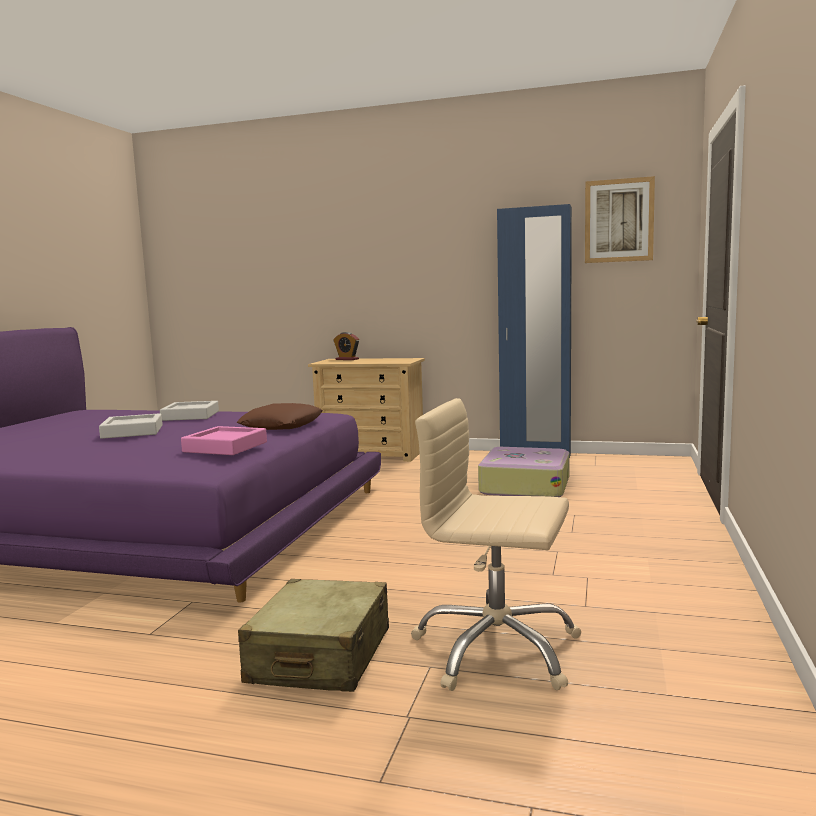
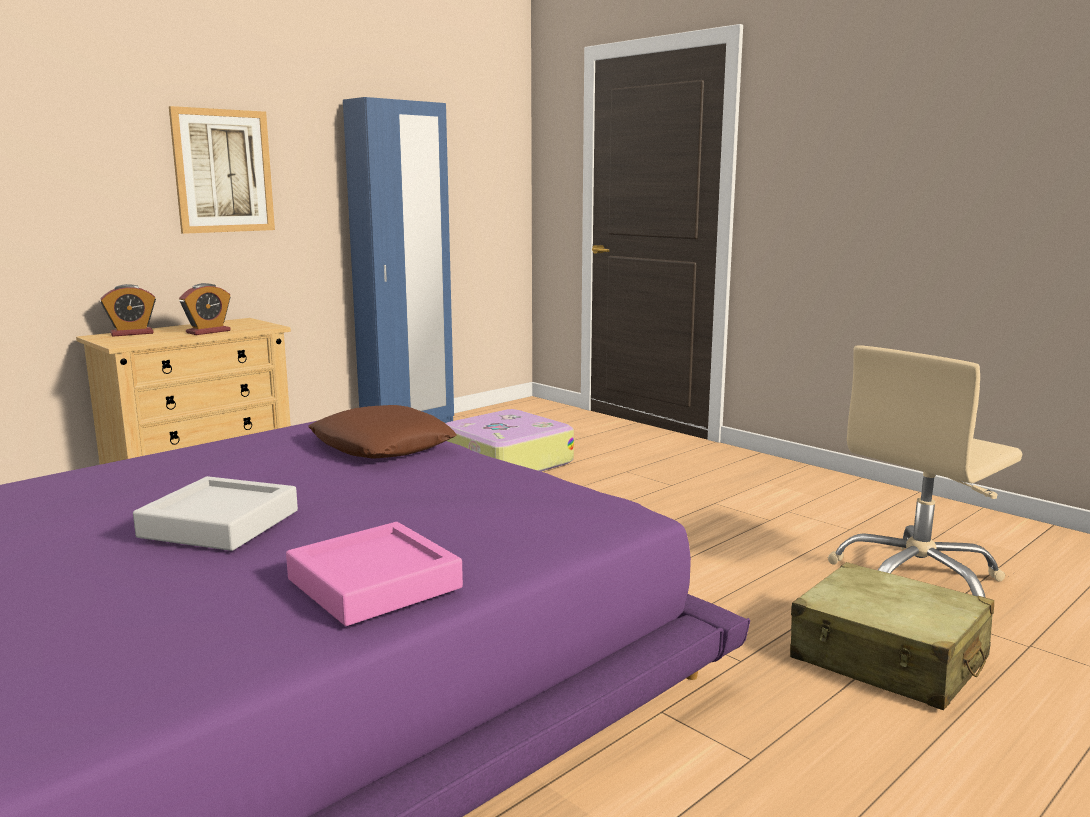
camera: 60 degrees left, 5 degrees up
(190, 416) = (141, 477): grey tray -> none
(225, 447) = (524, 483): pink tray -> pink tray (374, 584)
(371, 361) = (208, 332): none -> alarm clock
(619, 220) = (466, 129): picture -> picture (223, 171)

